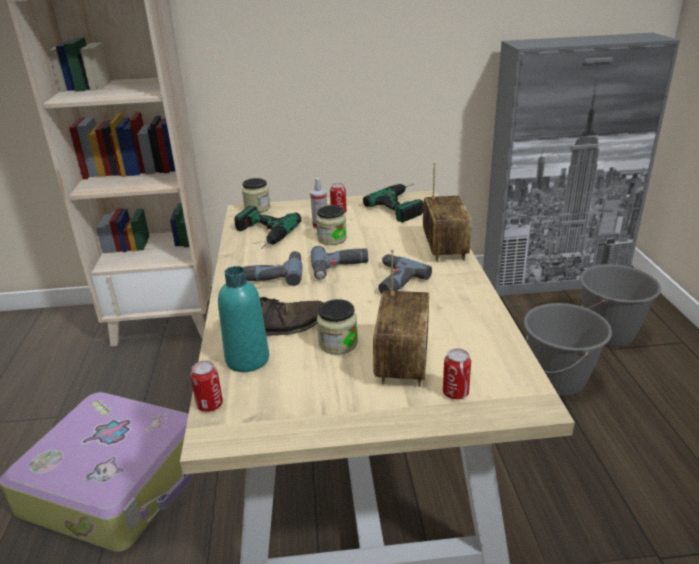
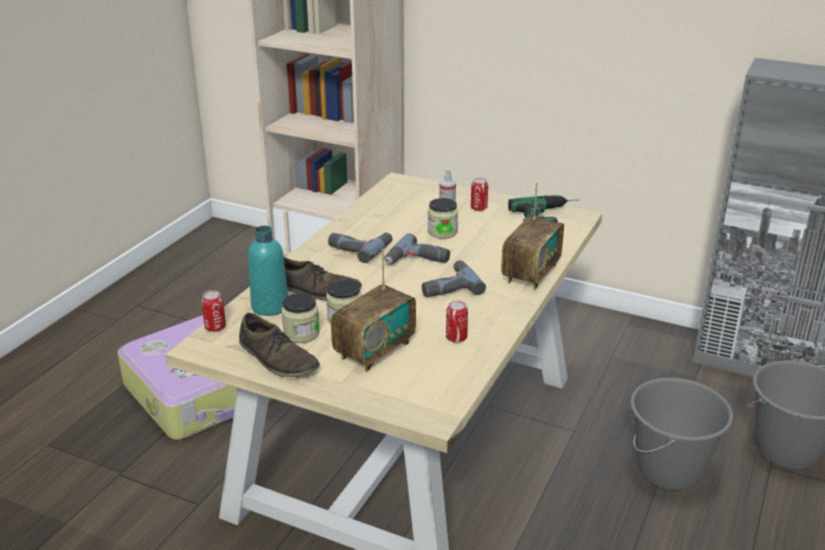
camera: 30 degrees right, 0 degrees up
(257, 208) = (412, 183): jar -> jar (301, 333)
(260, 235) = (386, 210): power drill -> none
(318, 410) = (278, 359): none -> brown shoe
(455, 393) = (386, 386): can -> can (456, 338)

